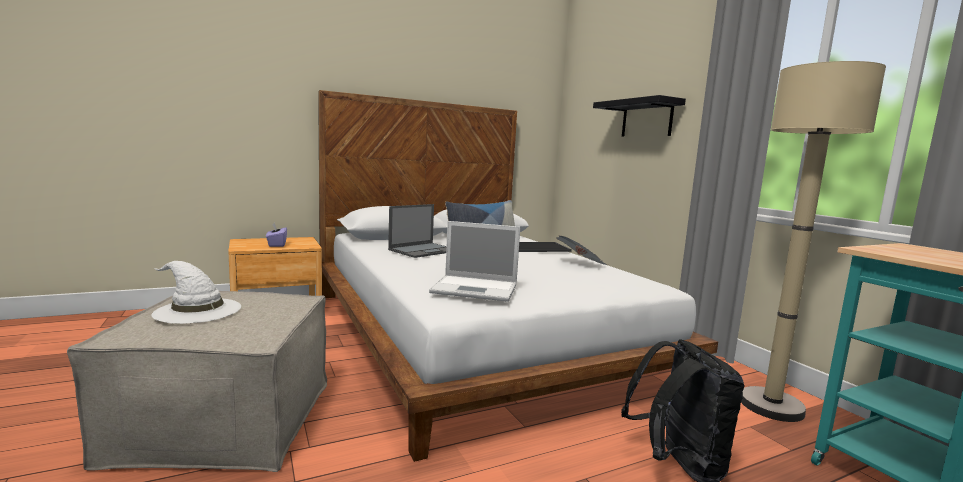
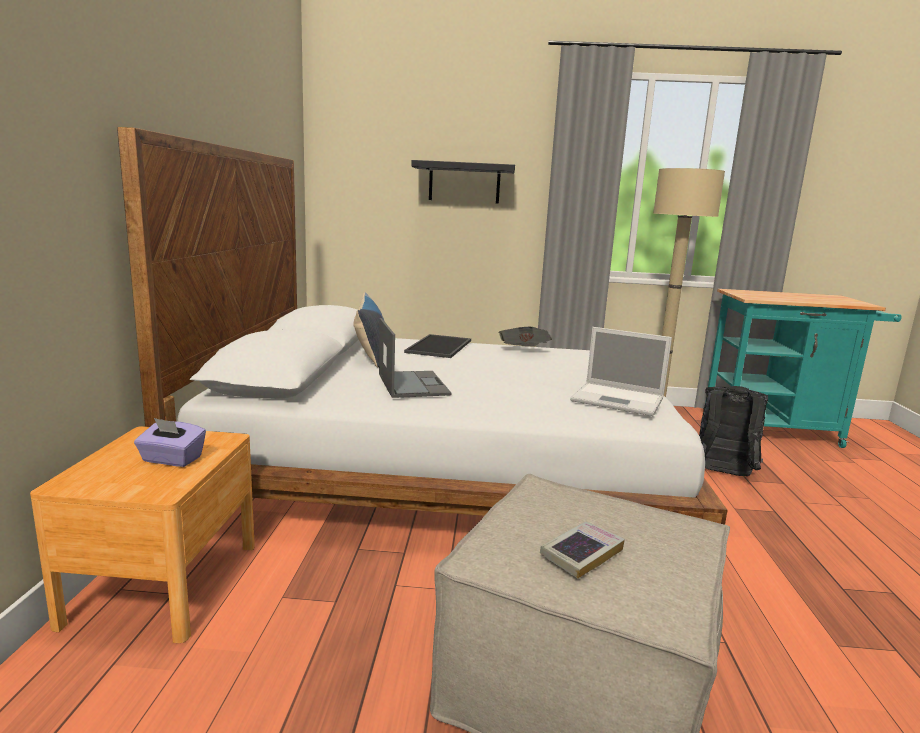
camera: 60 degrees left, 5 degrees up
(196, 310) = (581, 554): white hat -> book
(476, 289) = (619, 400): laptop -> laptop turned 75 degrees clockwise

